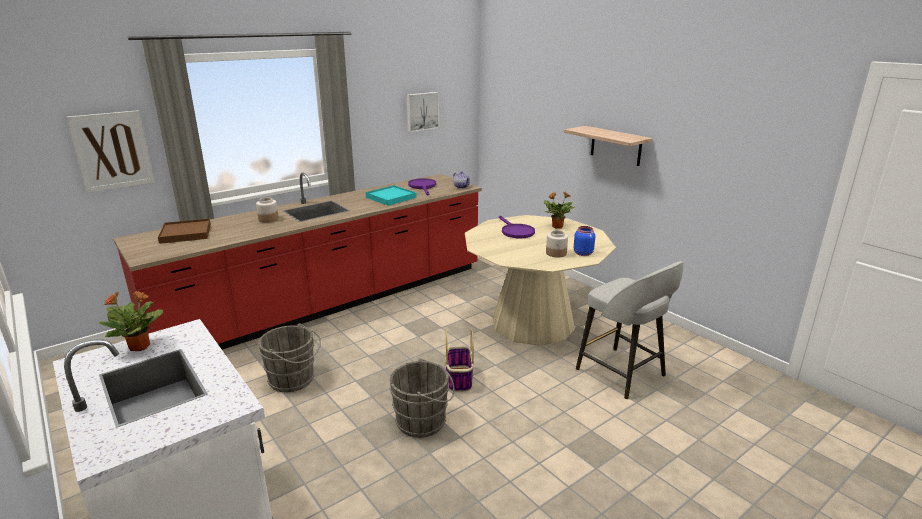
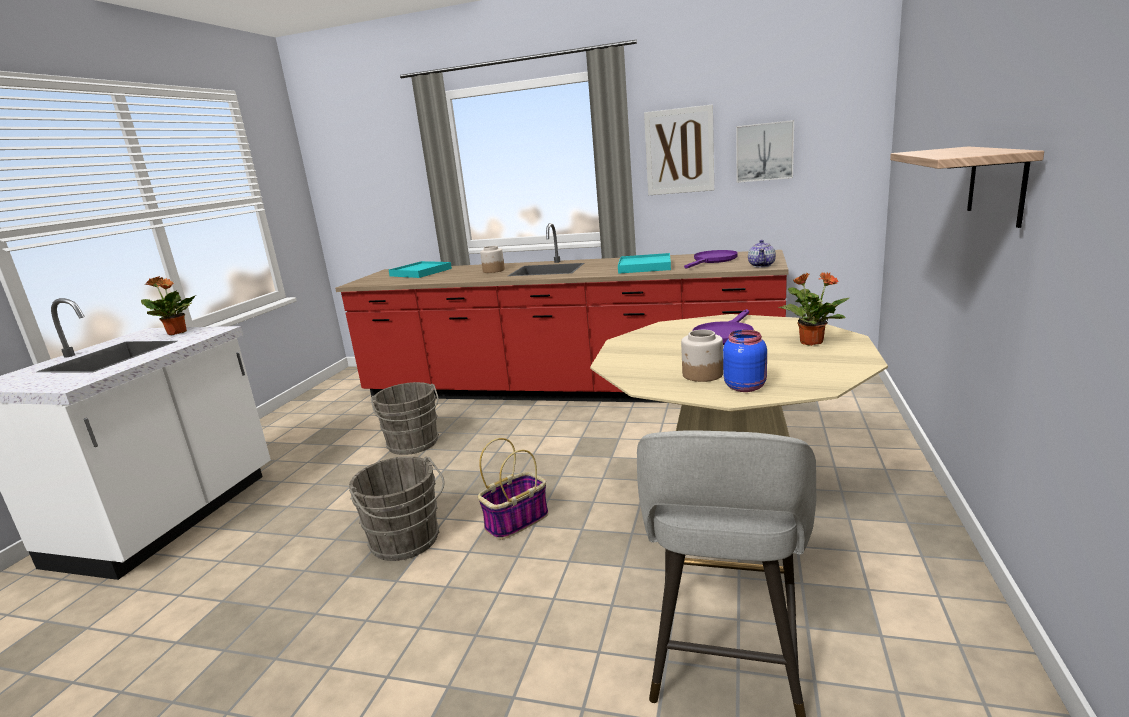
camera: 55 degrees right, 5 degrees down
(112, 151) = (398, 188): picture -> picture (679, 151)
(185, 233) = (420, 272): brown tray -> turquoise tray

